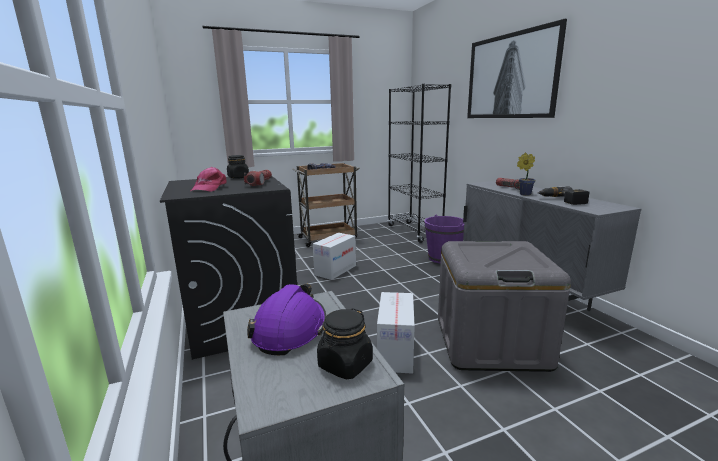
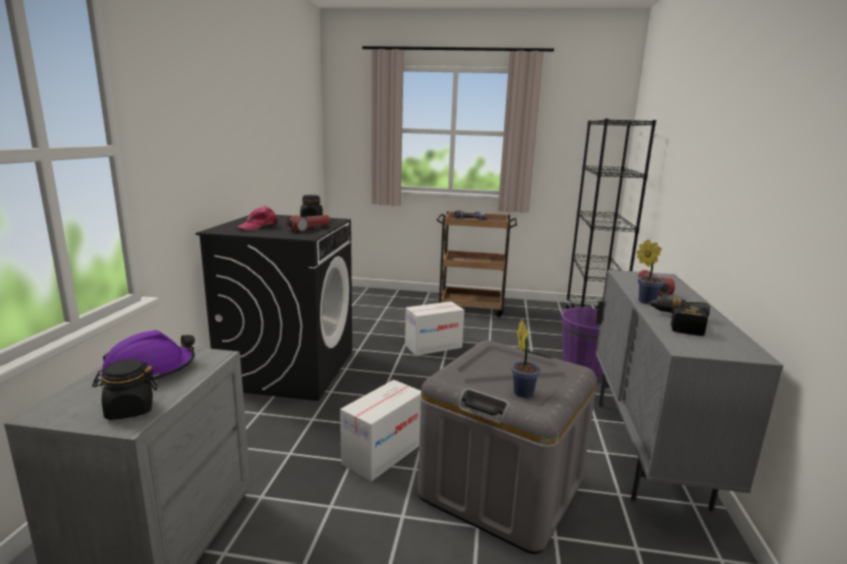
camera: 30 degrees right, 0 degrees up
(511, 76) = (709, 117): picture -> none
(522, 263) = (522, 391): none -> potted plant

